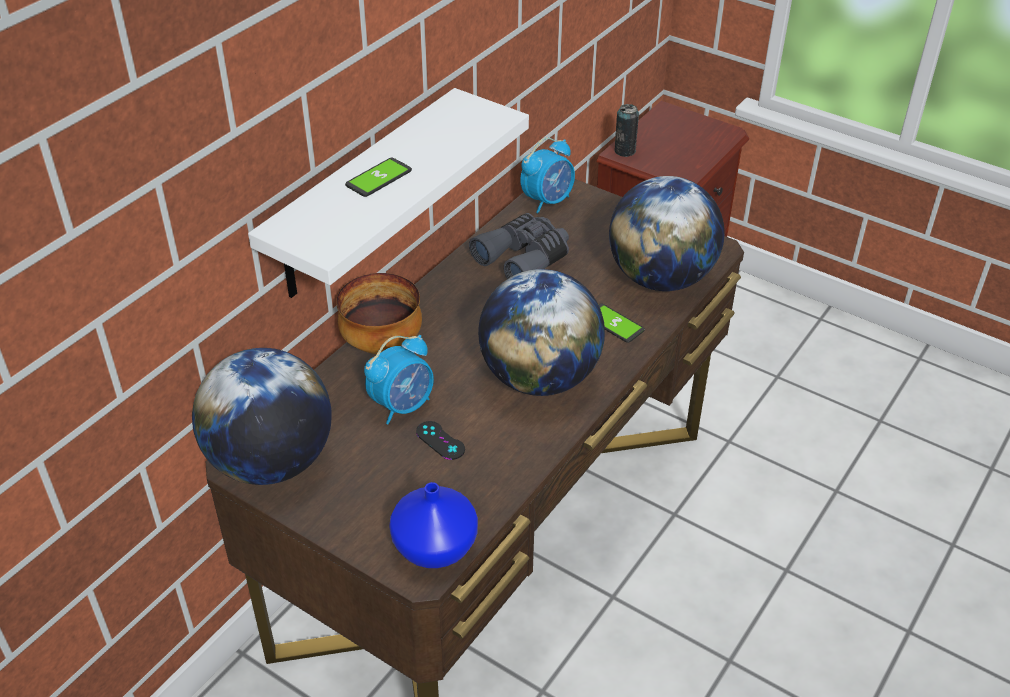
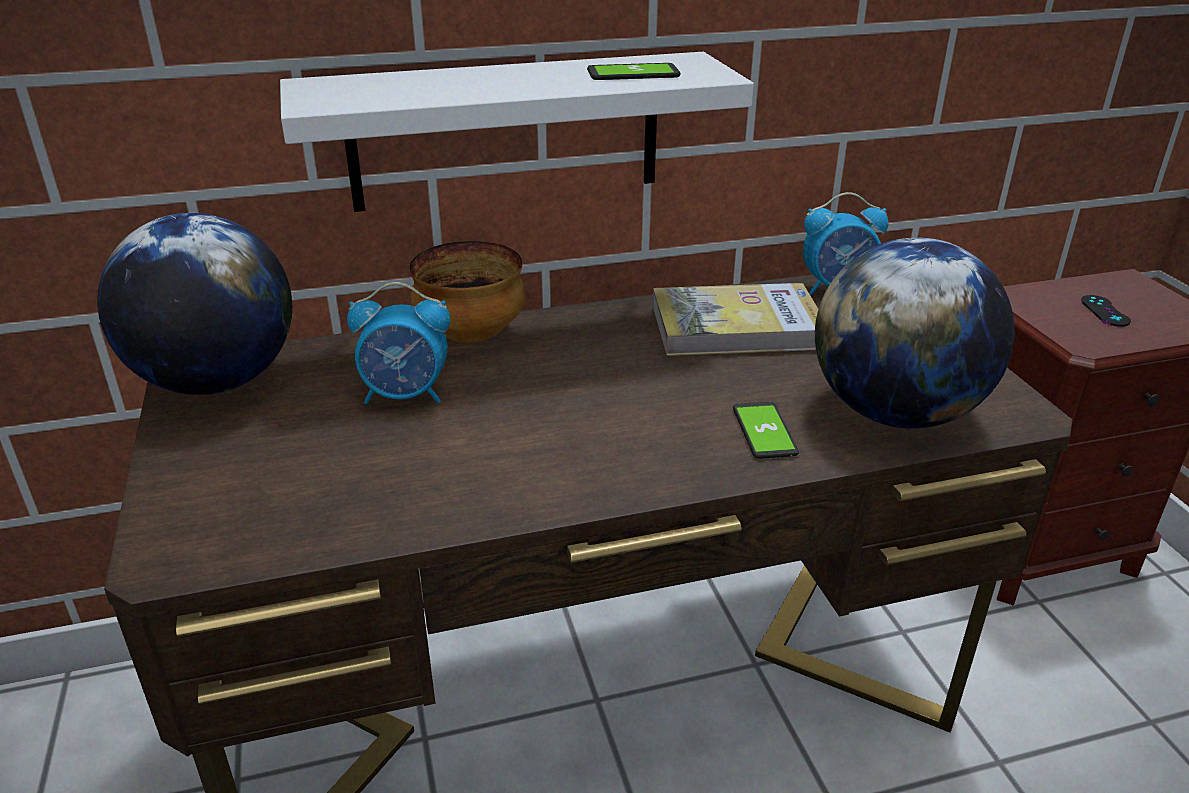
camera: 40 degrees right, 10 degrees down
(379, 178) = (481, 80): phone -> phone (633, 74)
(433, 546) = (215, 543): blue vase -> none
(440, 440) = (390, 445): black game controller -> black game controller (1105, 311)
(524, 258) = (736, 327): grey binoculars -> book
(539, 378) = (590, 442): globe -> none
(624, 151) = (1023, 296): can -> none

